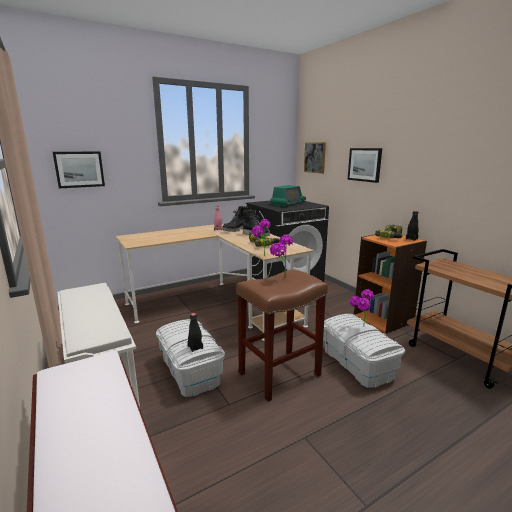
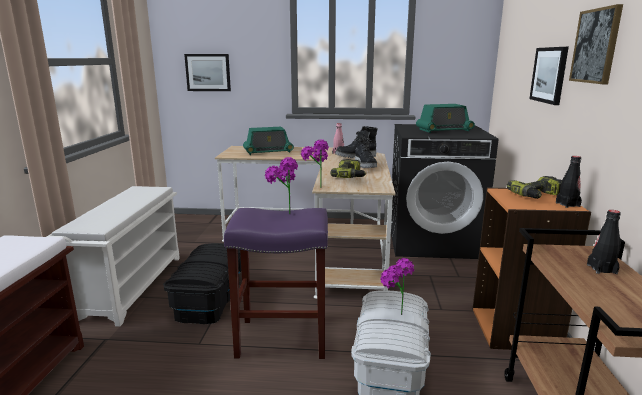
camera: 35 degrees right, 0 degrees up
(162, 236) = (268, 151): none -> radio
(191, 370) = (209, 300): white storage box -> black storage box
(195, 347) = (195, 271): black bottle -> black bottle (601, 269)
(279, 375) = (281, 338): brown stool -> purple stool
(315, 157) = (509, 64): picture -> picture (596, 46)

